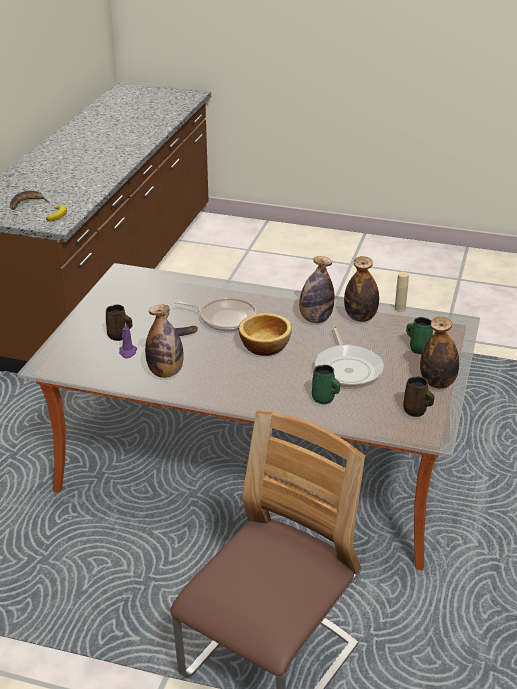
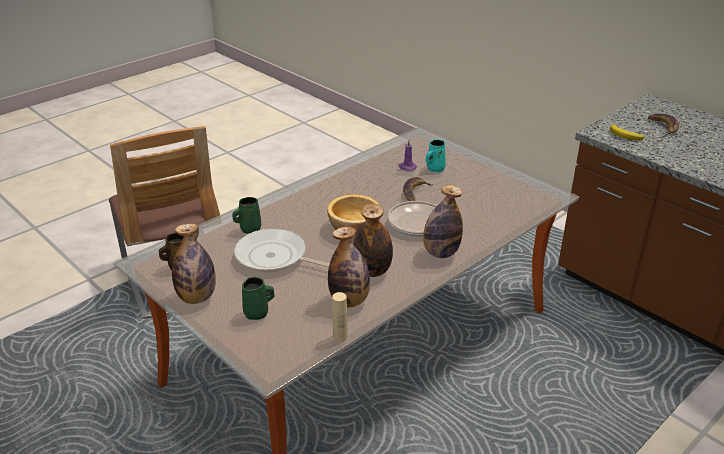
camera: 120 degrees right, 0 degrees up
(119, 336) = (435, 169): brown mug -> turquoise mug
(166, 372) = (362, 175): bottle -> bottle (441, 253)

